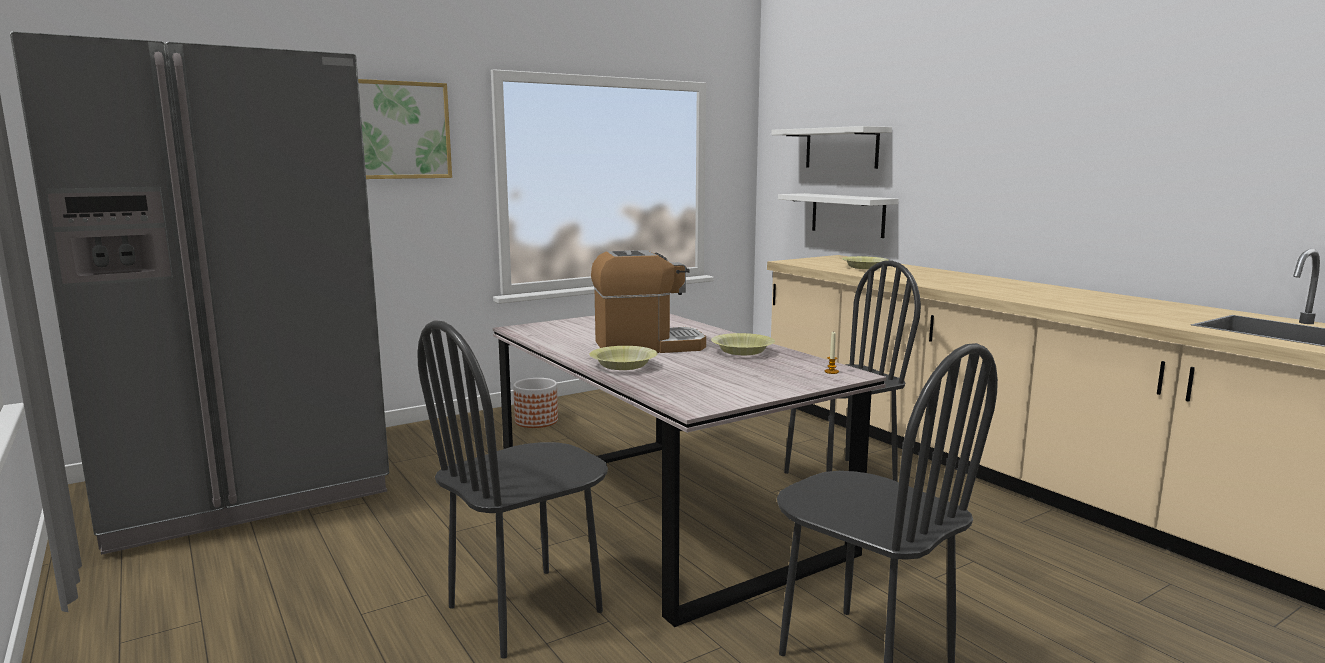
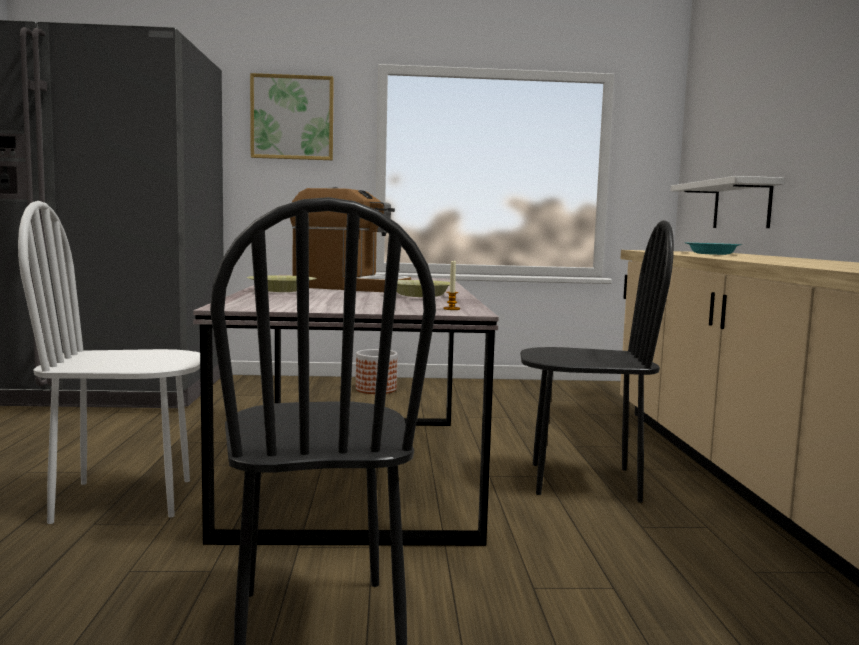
camera: 30 degrees right, 5 degrees down
(525, 610) = (124, 499): black chair -> white chair
(841, 148) = (741, 128): white shelf -> none
(864, 268) = (712, 254): yellow bowl -> turquoise bowl

